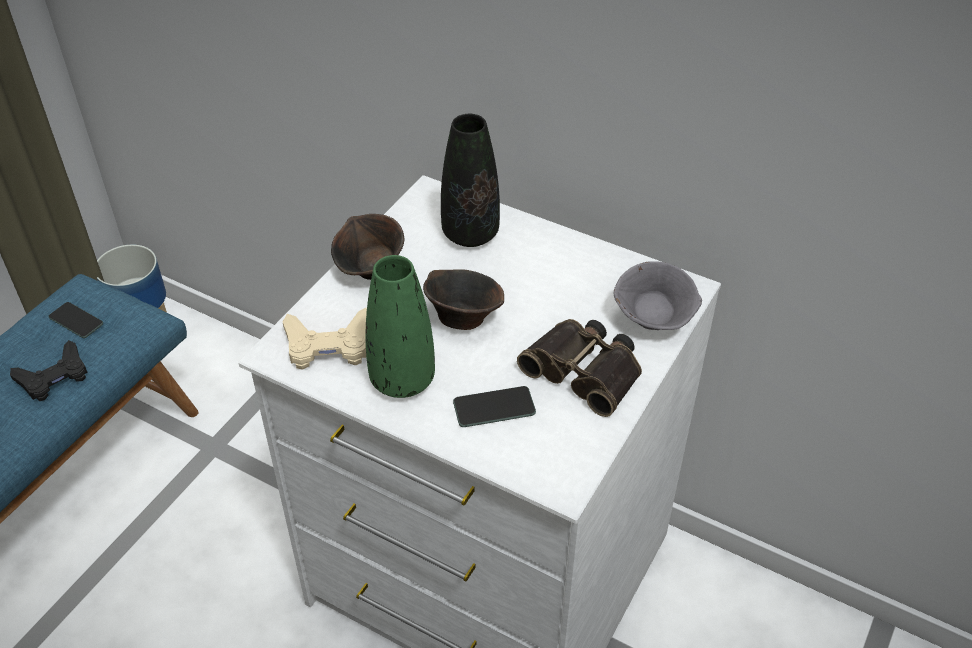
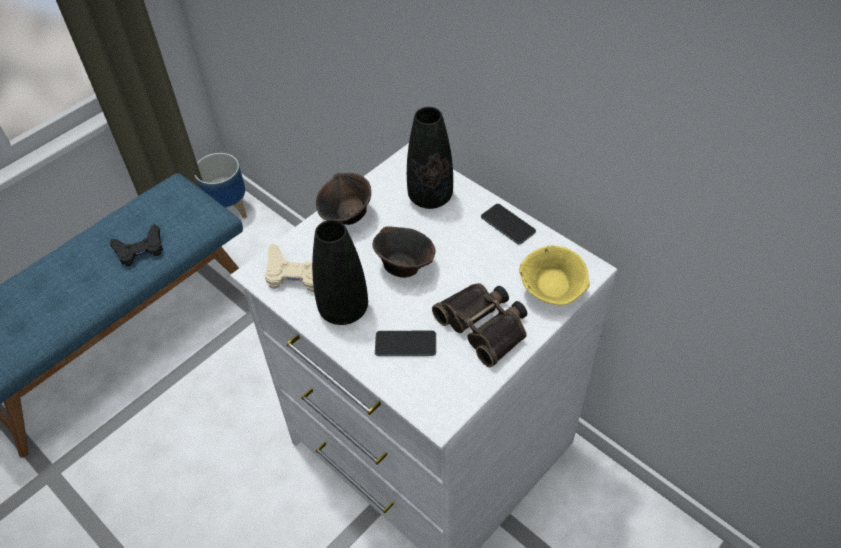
camera: 15 degrees right, 5 degrees up
(76, 321) = (164, 209): phone -> phone (508, 224)
(402, 380) = (343, 310): green vase -> black vase
(654, 320) = (552, 292): grey bowl -> yellow bowl

